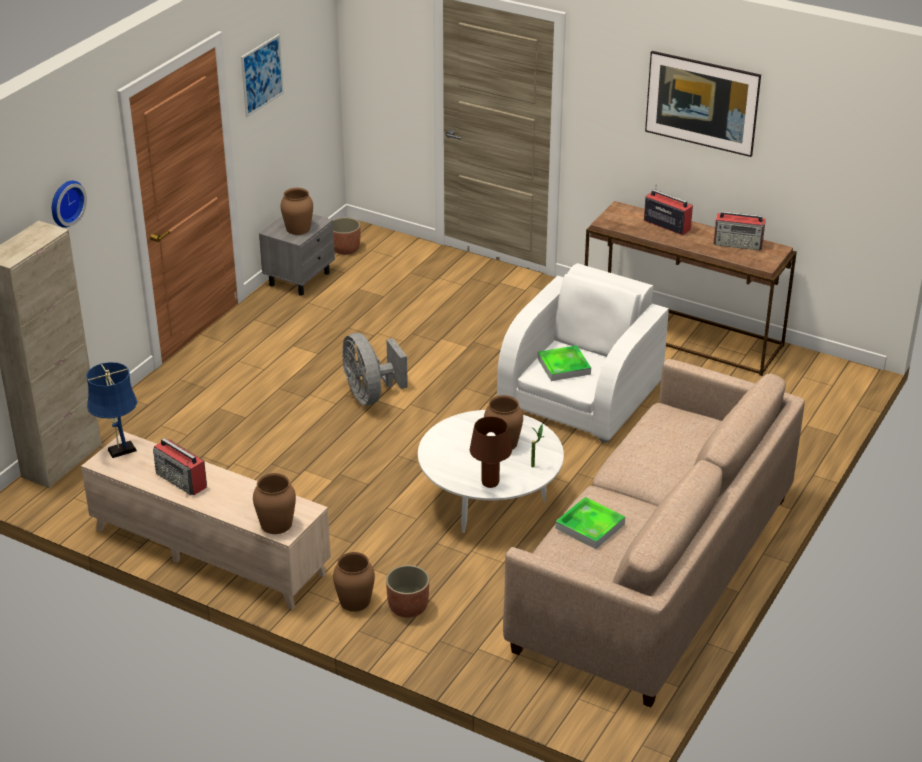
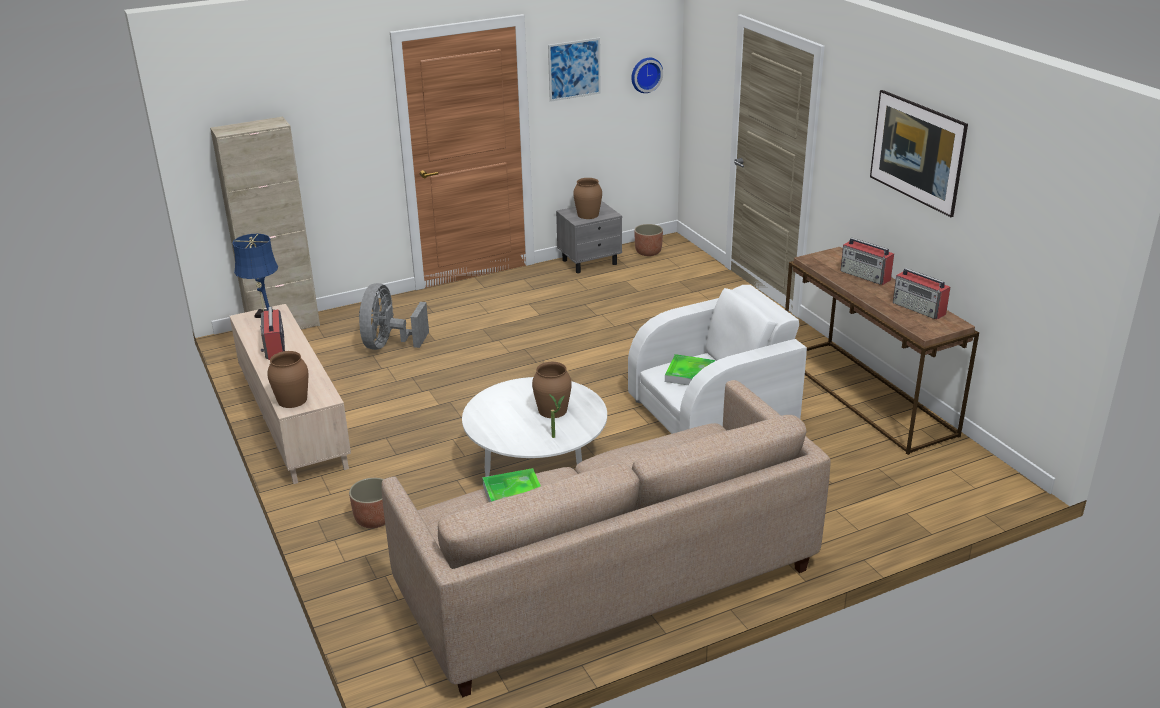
camera: 35 degrees right, 5 degrees down
(65, 202) = (317, 111): wall clock -> wall clock (645, 74)
(354, 601) = (342, 497): brown vase -> none
(370, 395) = (542, 355): grey fan -> grey fan (389, 344)
(490, 484) = (501, 437): brown table lamp -> none
(666, 224) = (865, 275): radio -> radio turned 150 degrees clockwise

